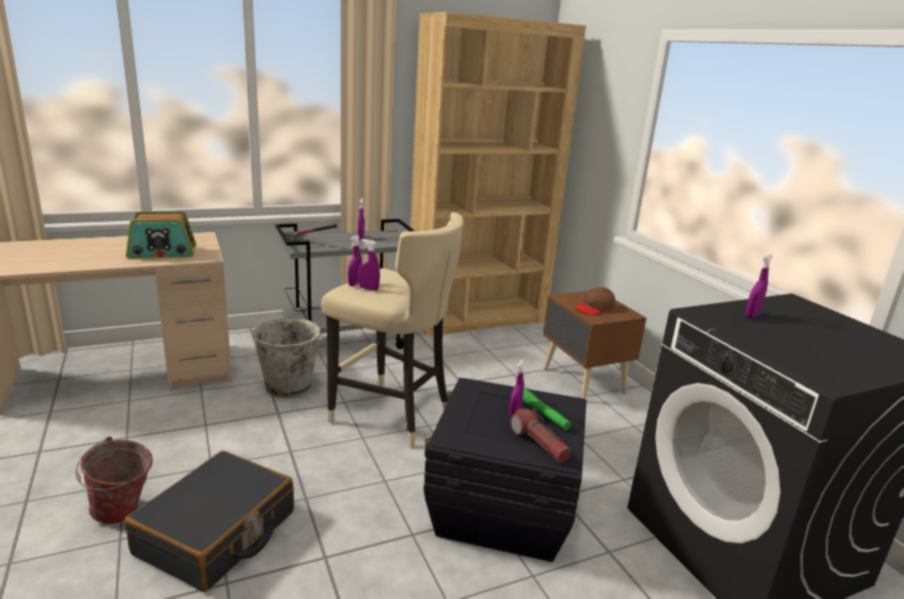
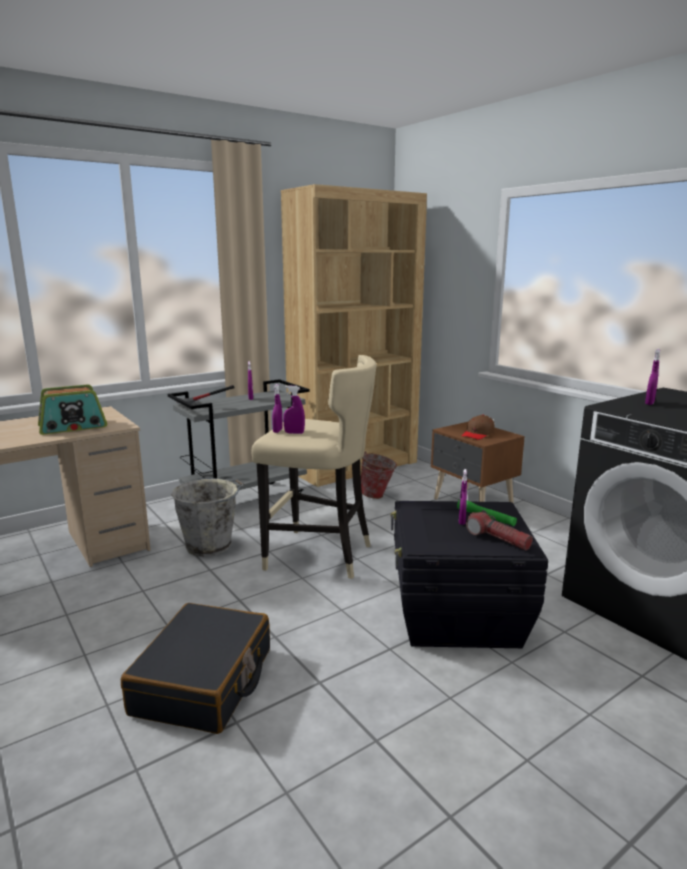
camera: 10 degrees left, 5 degrees down
(122, 515) = (98, 683): bucket -> bucket (377, 496)

